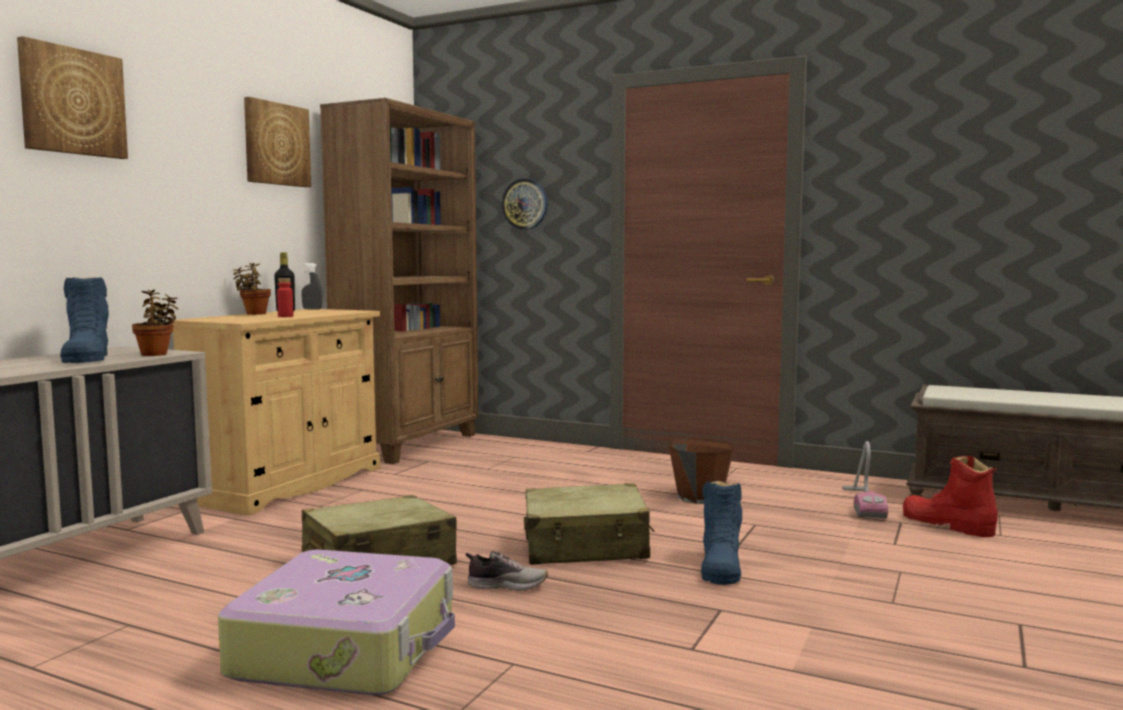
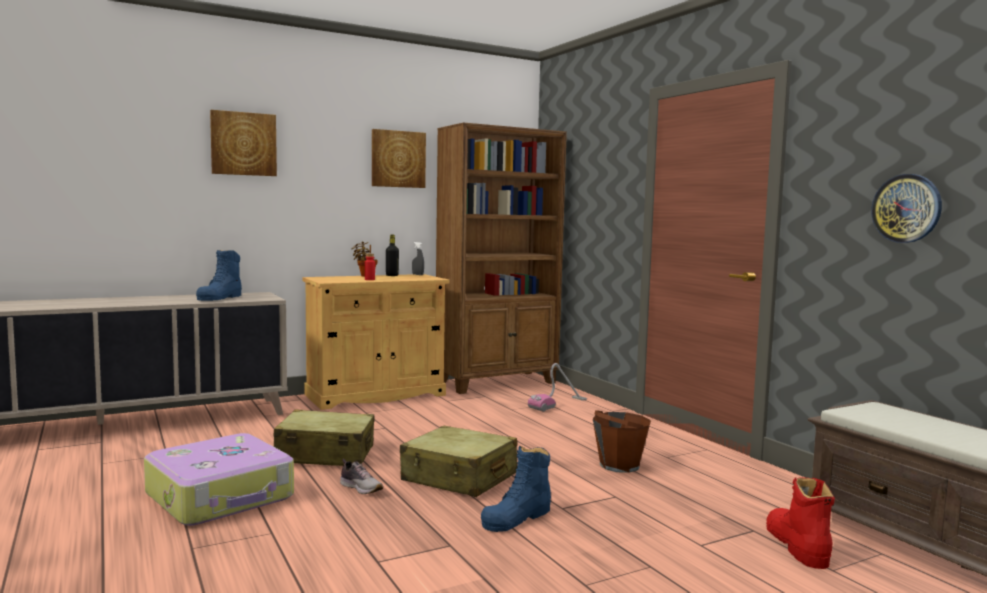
camera: 35 degrees right, 0 degrees up
(156, 354) = (257, 299): potted plant -> none
(525, 204) = (593, 198): wall clock -> wall clock (906, 208)
(863, 503) = (755, 505): vacuum cleaner -> vacuum cleaner (558, 404)

